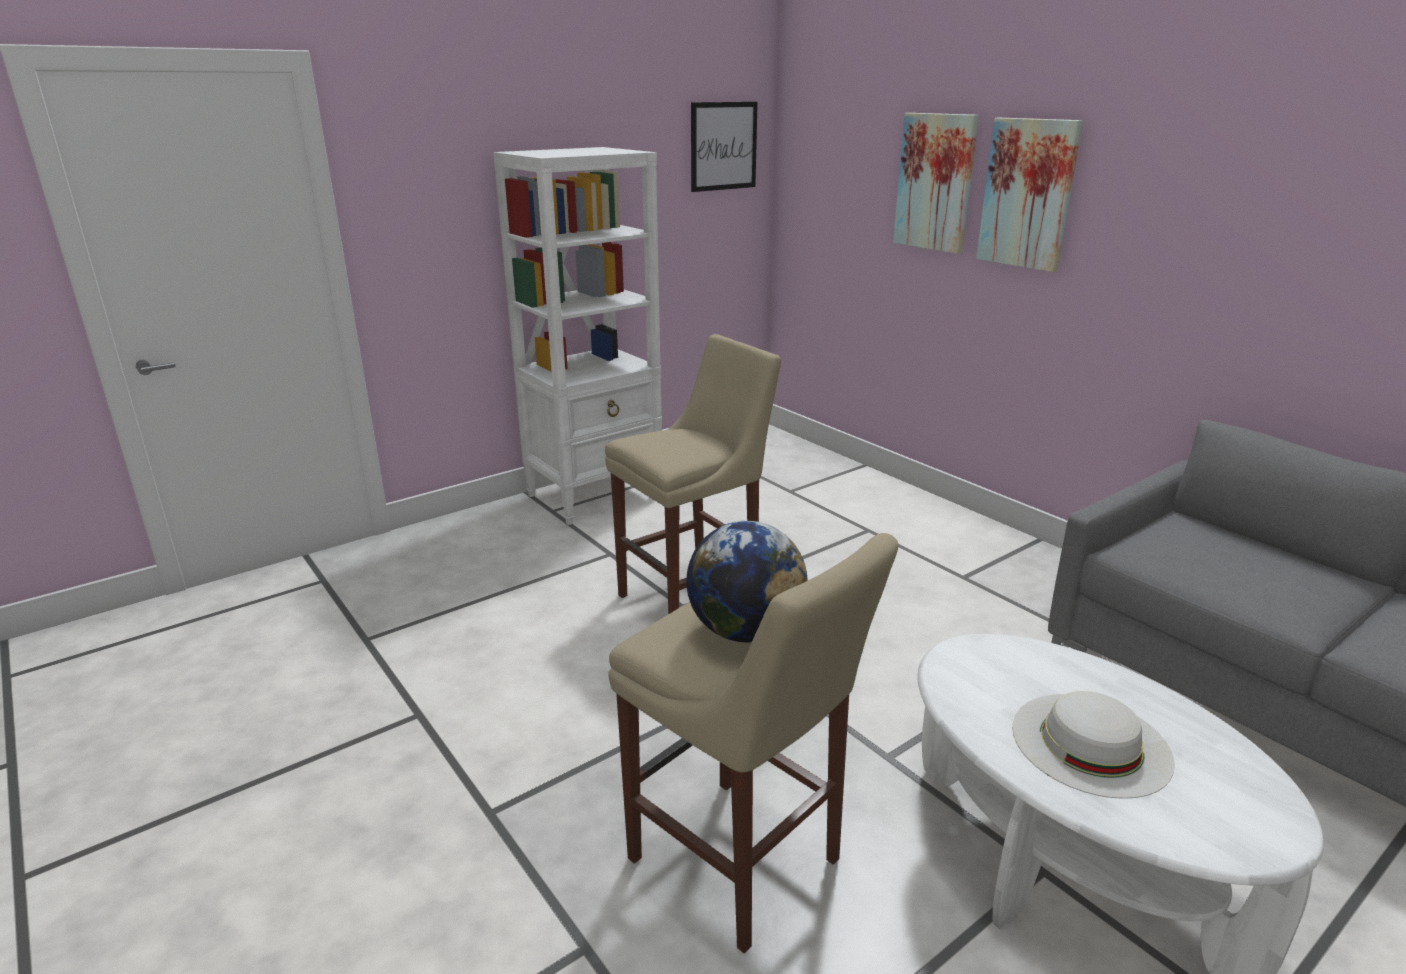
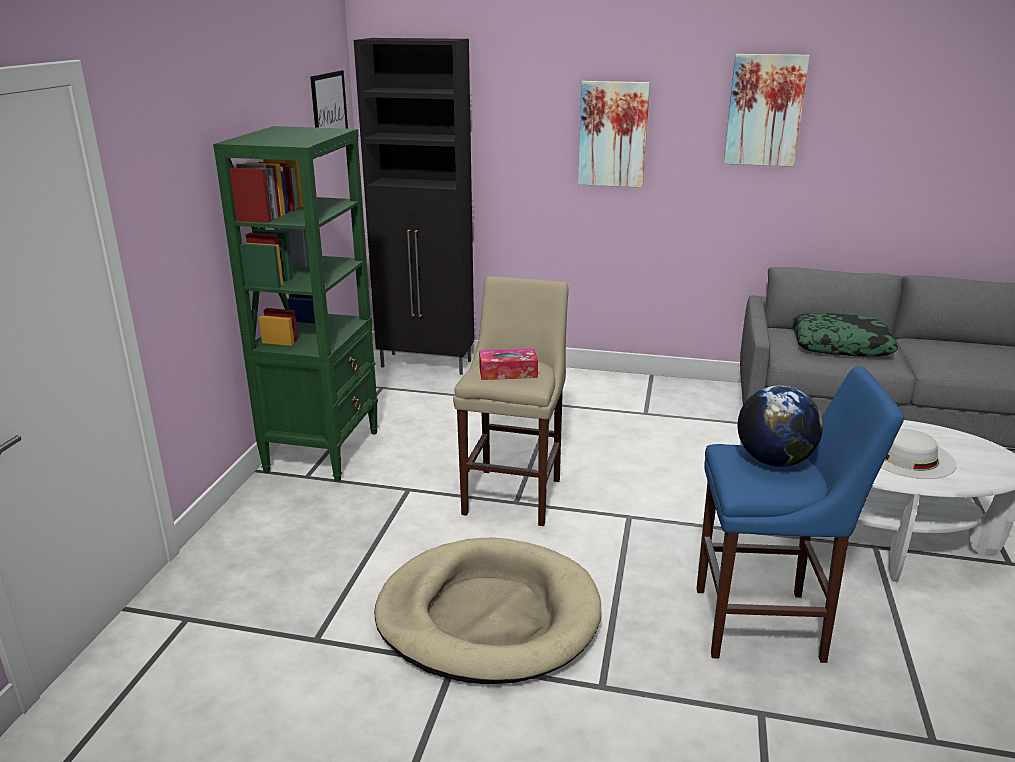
camera: 40 degrees left, 0 degrees up
(502, 692) = (488, 616): none -> beige dog bed
(595, 495) = (323, 451): white bookcase -> green bookcase
(667, 445) = (508, 372): none -> tissue box
(741, 865) = (766, 625): beige stool -> blue stool
(798, 451) = (427, 364): none -> black cabinet
(935, 182) = (531, 130): picture -> picture (764, 110)
(1246, 565) = (840, 345): none -> pillow

